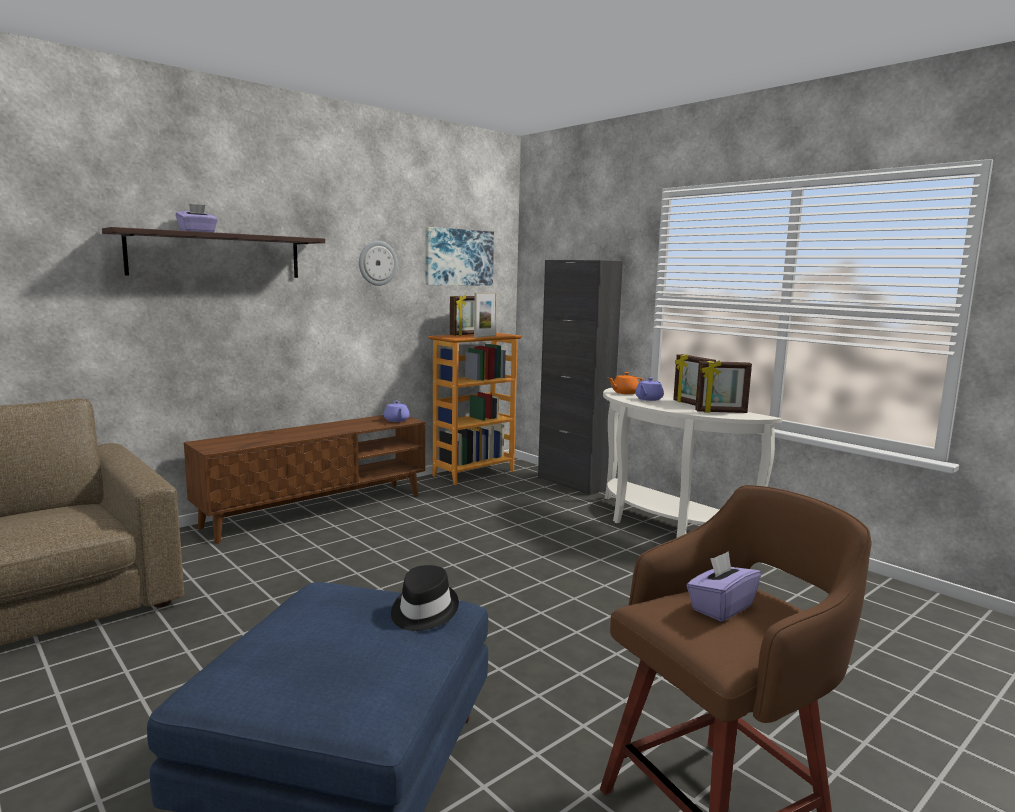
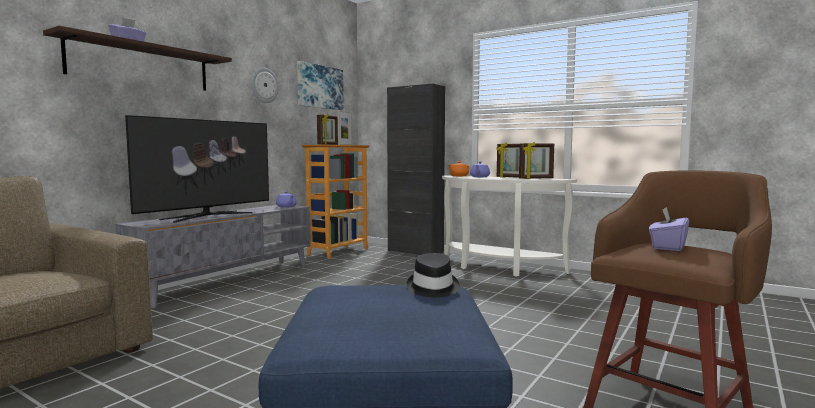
camera: 15 degrees left, 5 degrees down
(289, 435) = (207, 216): none -> television
(317, 510) = (228, 281): brown tv stand -> grey tv stand

